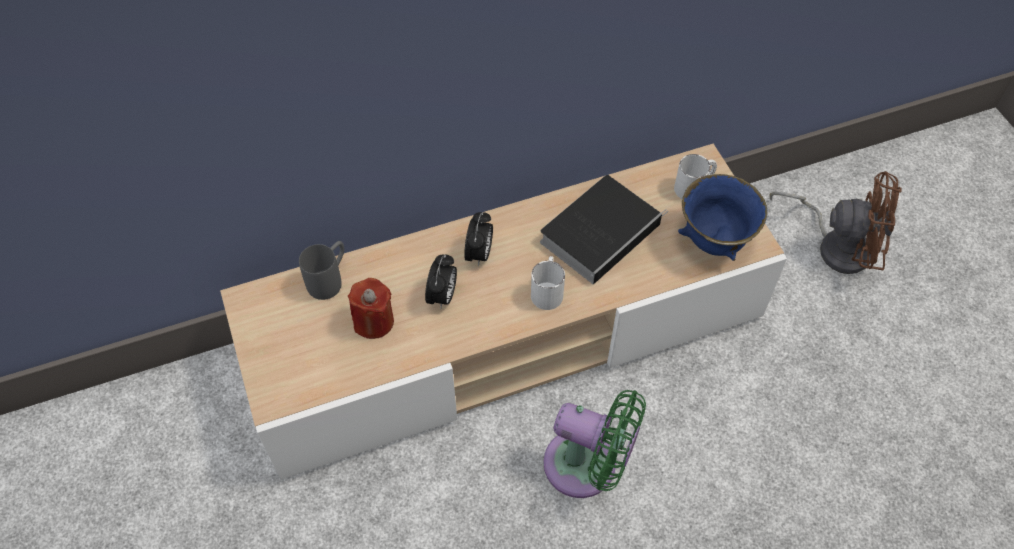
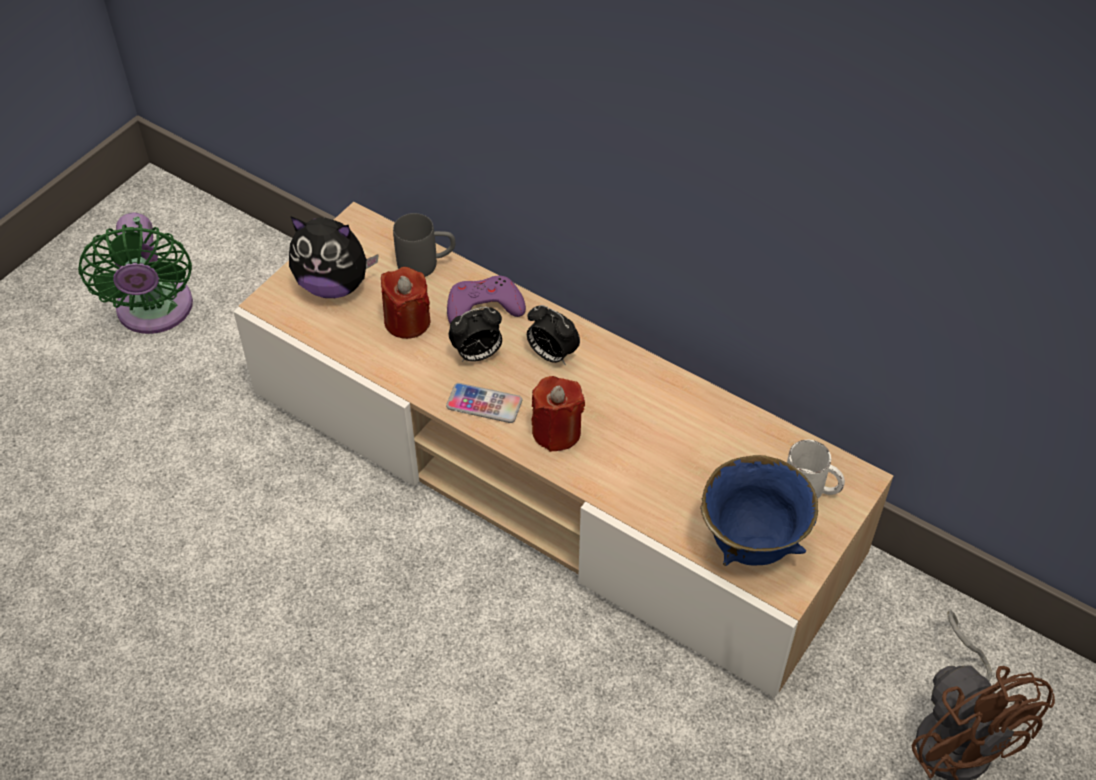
camera: 55 degrees right, 5 degrees down
(294, 349) = (334, 285): none -> plush toy
(401, 268) = (483, 306): none -> purple game controller
(479, 254) = (551, 355): alarm clock -> alarm clock turned 60 degrees clockwise
(490, 317) = (484, 404): none -> phone
(547, 290) = (556, 431): white mug -> red candle
(587, 467) = (450, 630): green fan -> green fan (154, 312)
(601, 230) = (671, 437): book -> none

